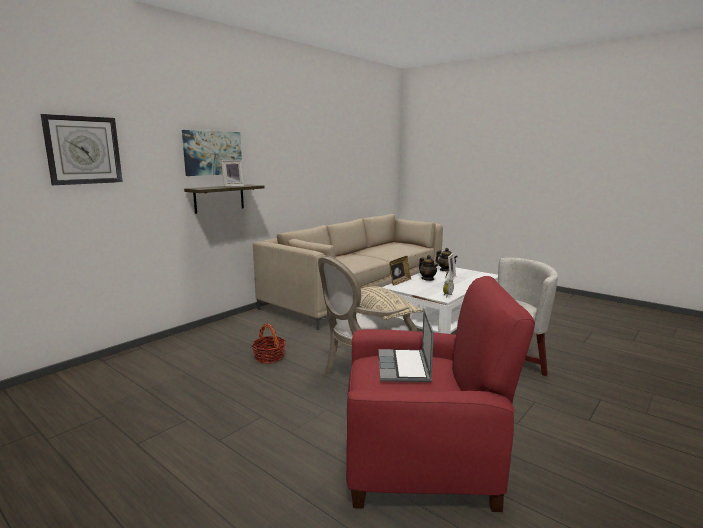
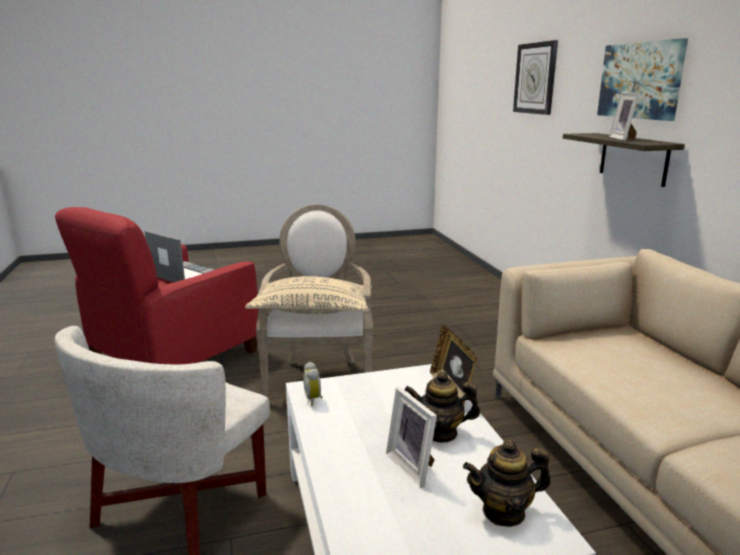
camera: 125 degrees right, 5 degrees up
(269, 357) = (432, 346): basket -> none

